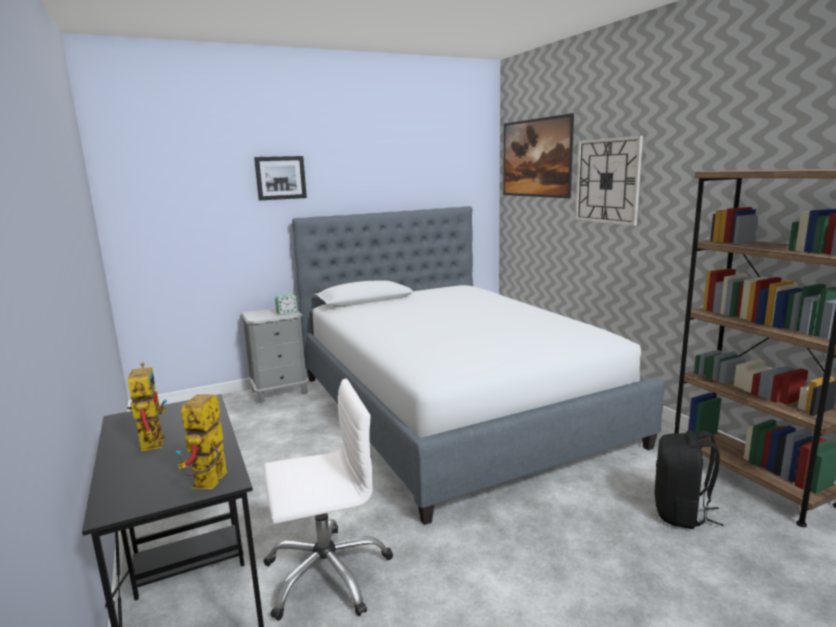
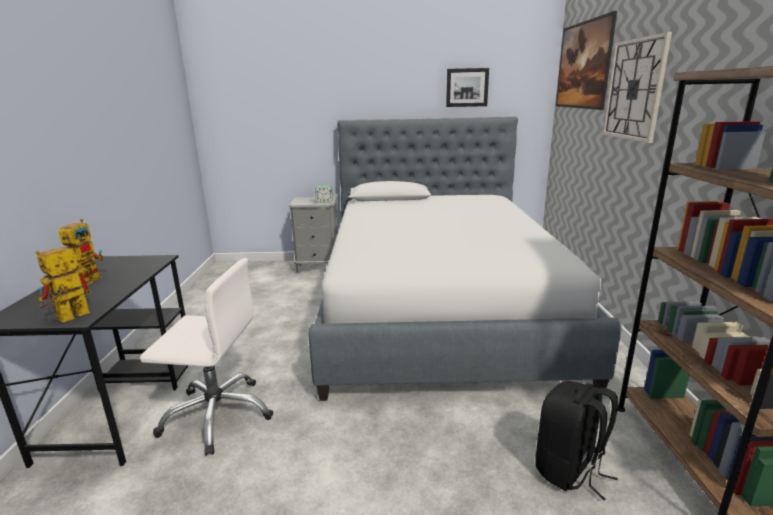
camera: 25 degrees right, 5 degrees up
(280, 178) = (331, 84): picture -> picture (467, 87)

